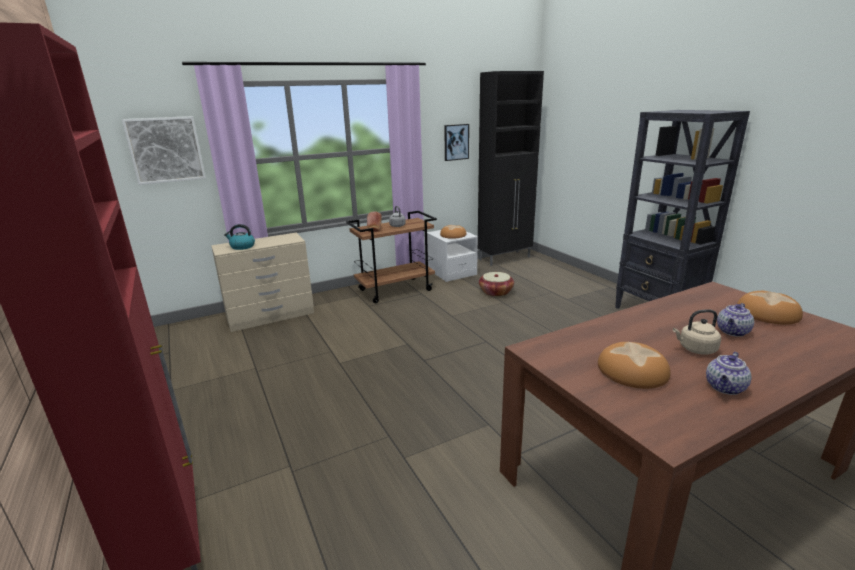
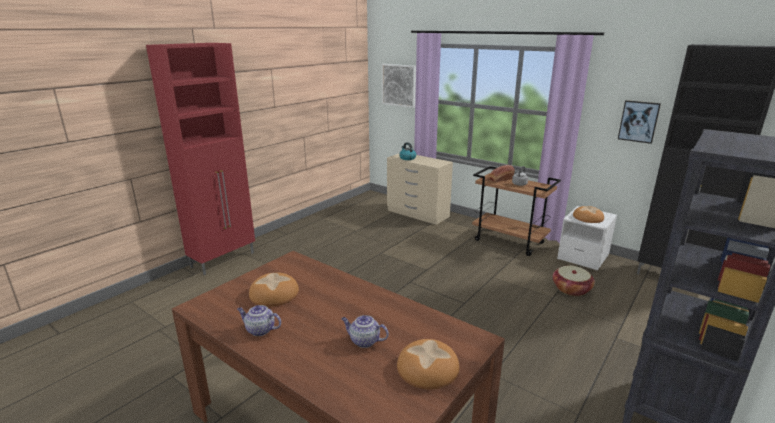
camera: 65 degrees right, 0 degrees up
(695, 349) = (319, 320): beige kettle -> none

